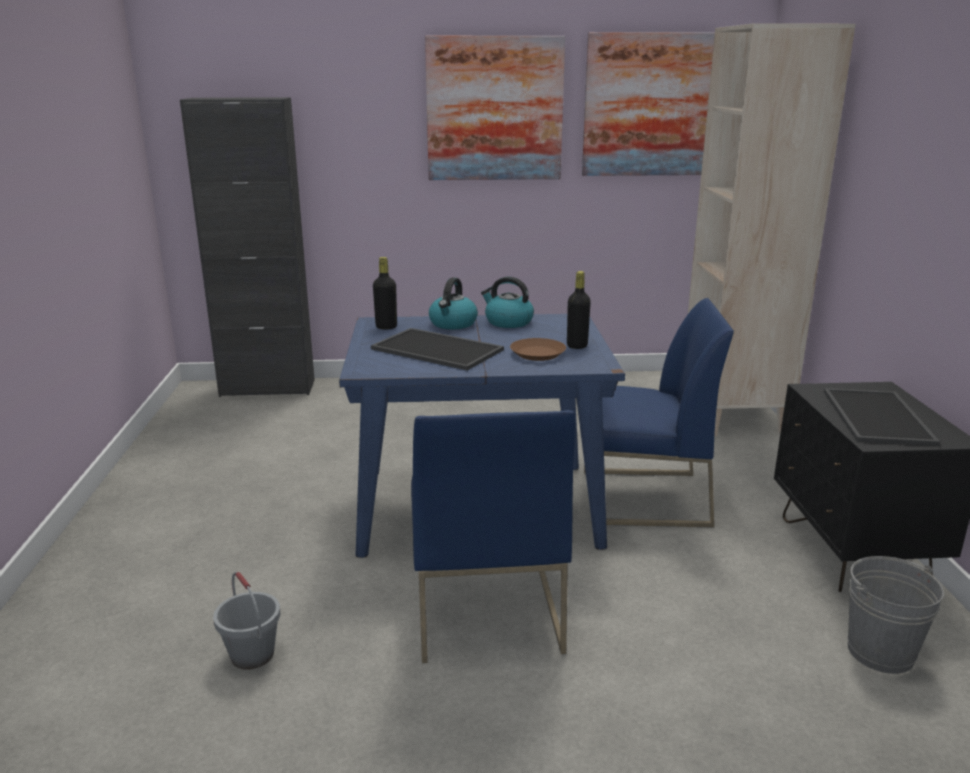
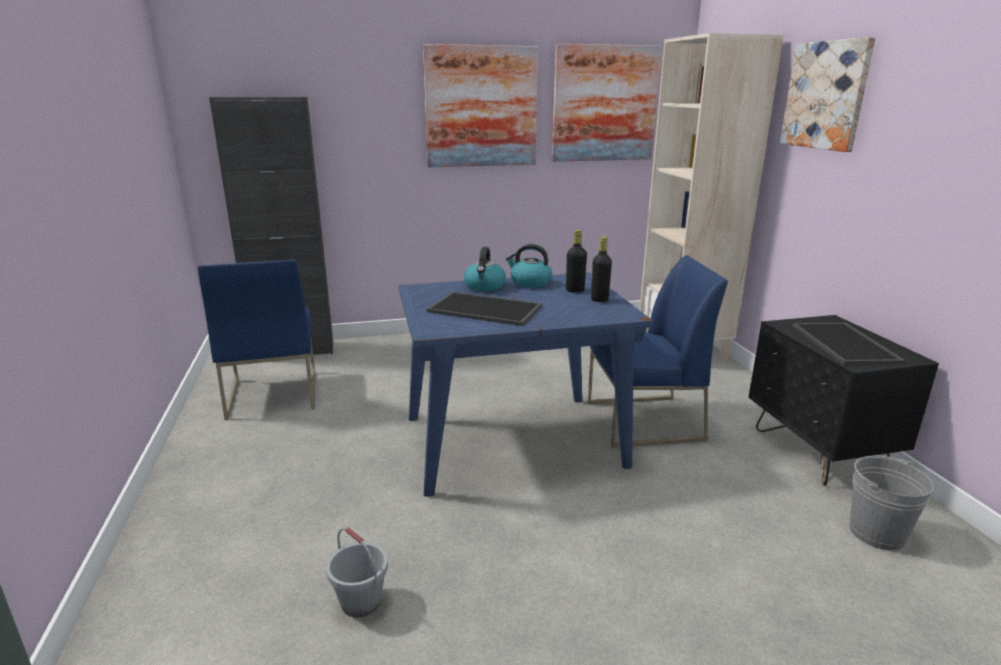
camera: 10 degrees left, 0 degrees up
(386, 327) = (429, 292): black bottle -> black bottle (575, 290)
(485, 608) = (553, 532): blue chair -> blue chair (272, 393)
(538, 353) = (572, 308): brown plate -> none
(895, 102) = (826, 95): none -> picture

